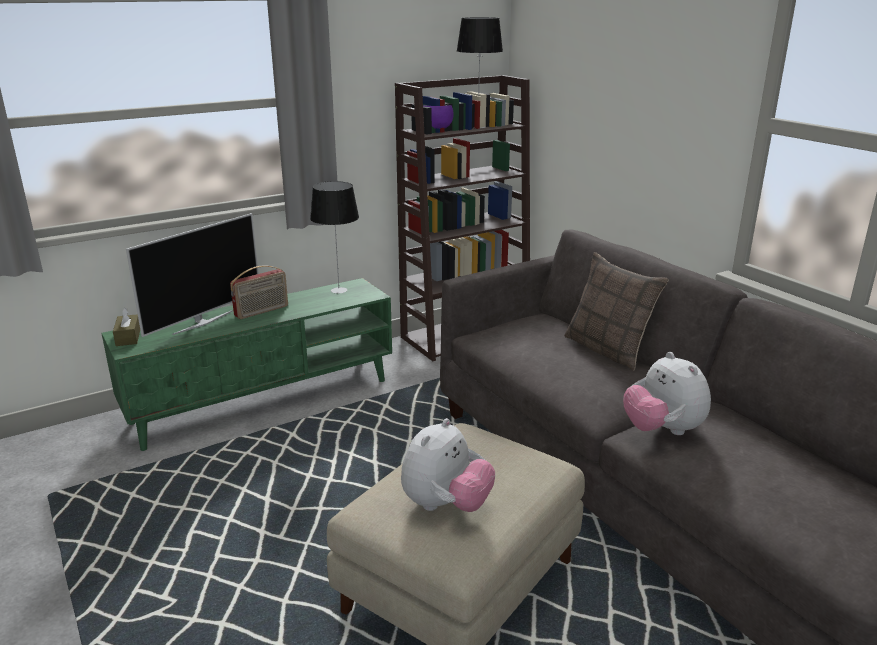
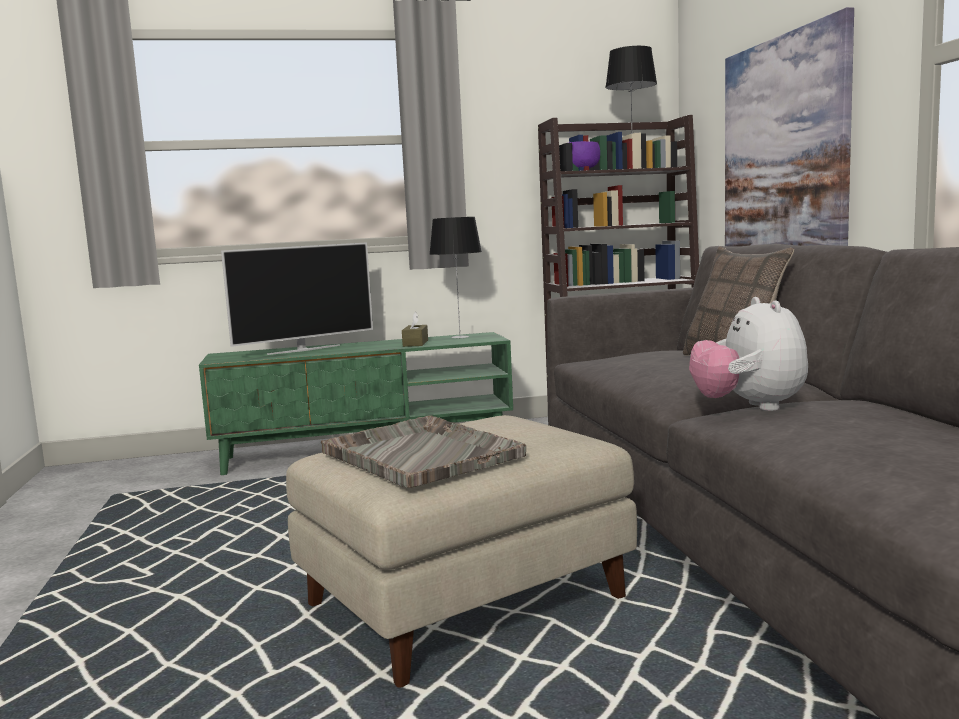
camera: 20 degrees right, 15 degrees down
(128, 337) = (227, 355): brown tissue box -> brown tissue box (415, 343)
(262, 311) = (367, 345): radio -> none
(446, 505) = (420, 453): plush toy -> grey tray
(622, 138) = (783, 144): none -> picture

